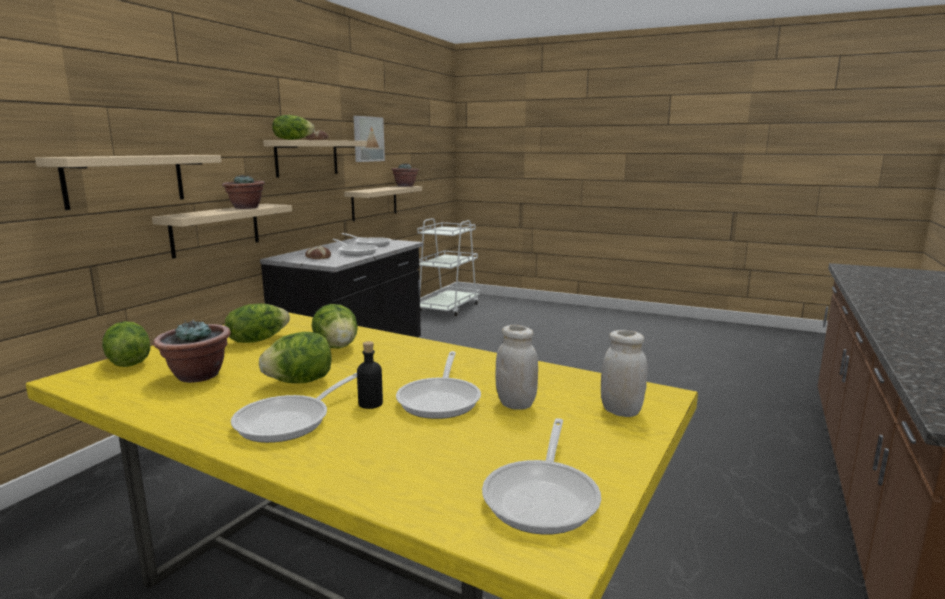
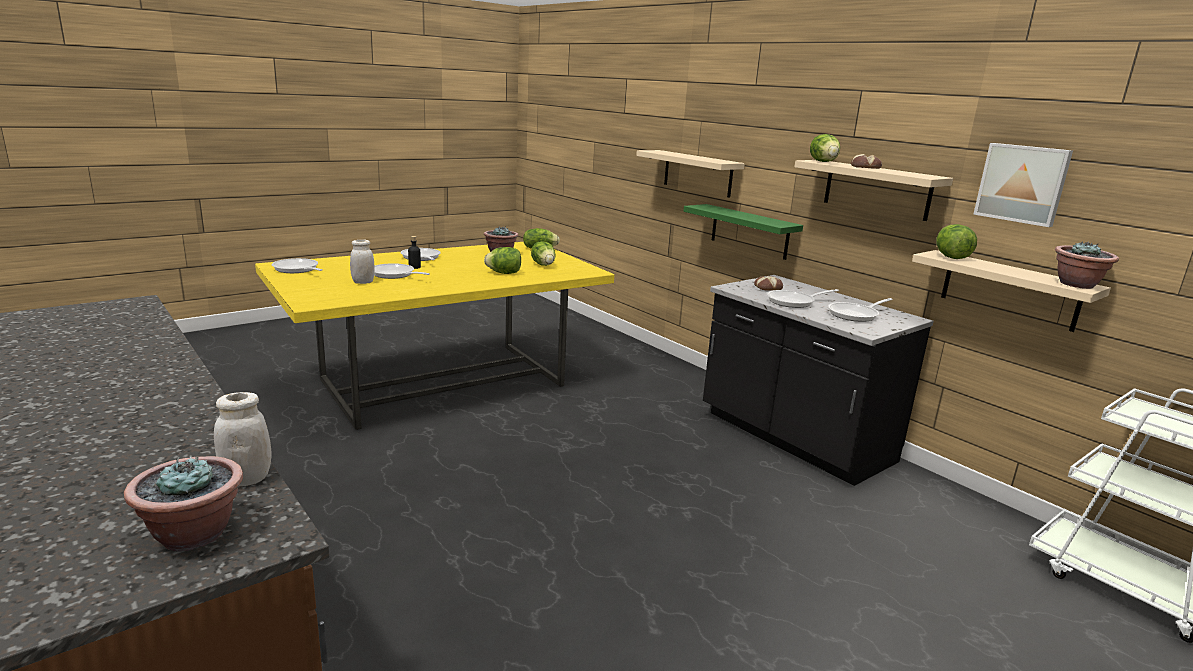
camera: 115 degrees right, 5 degrees up
(216, 229) = (749, 231): beige shelf -> green shelf
(246, 207) = (756, 218): potted plant -> potted plant (193, 534)
(300, 381) = (462, 263): lettuce -> lettuce (951, 257)
(621, 411) = (315, 293): white jar -> white jar (247, 479)

